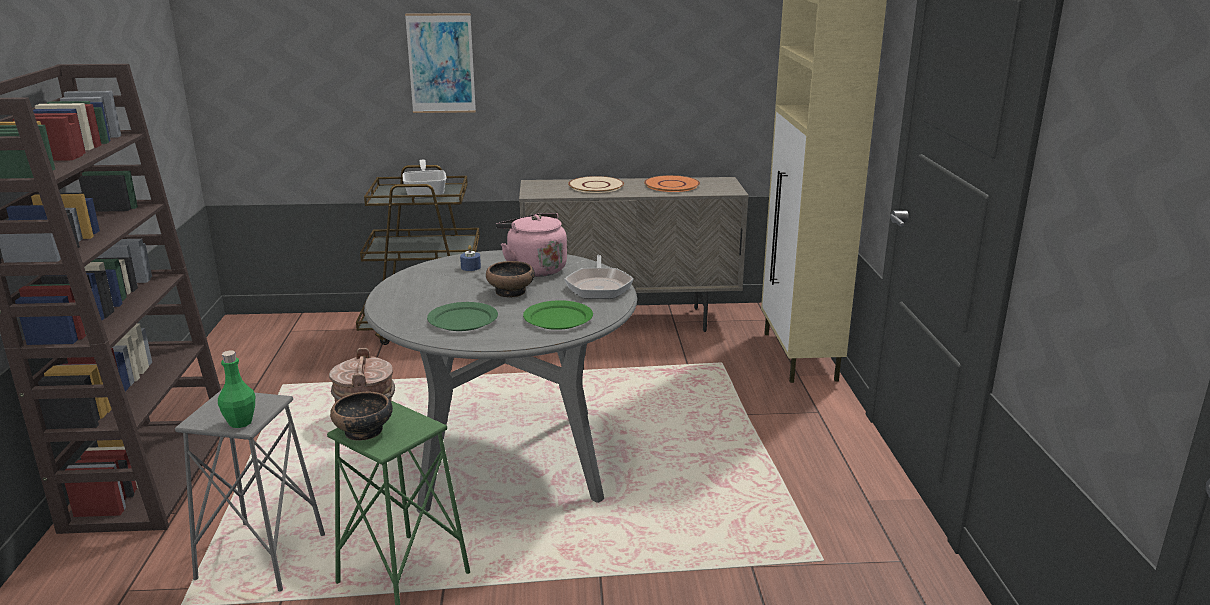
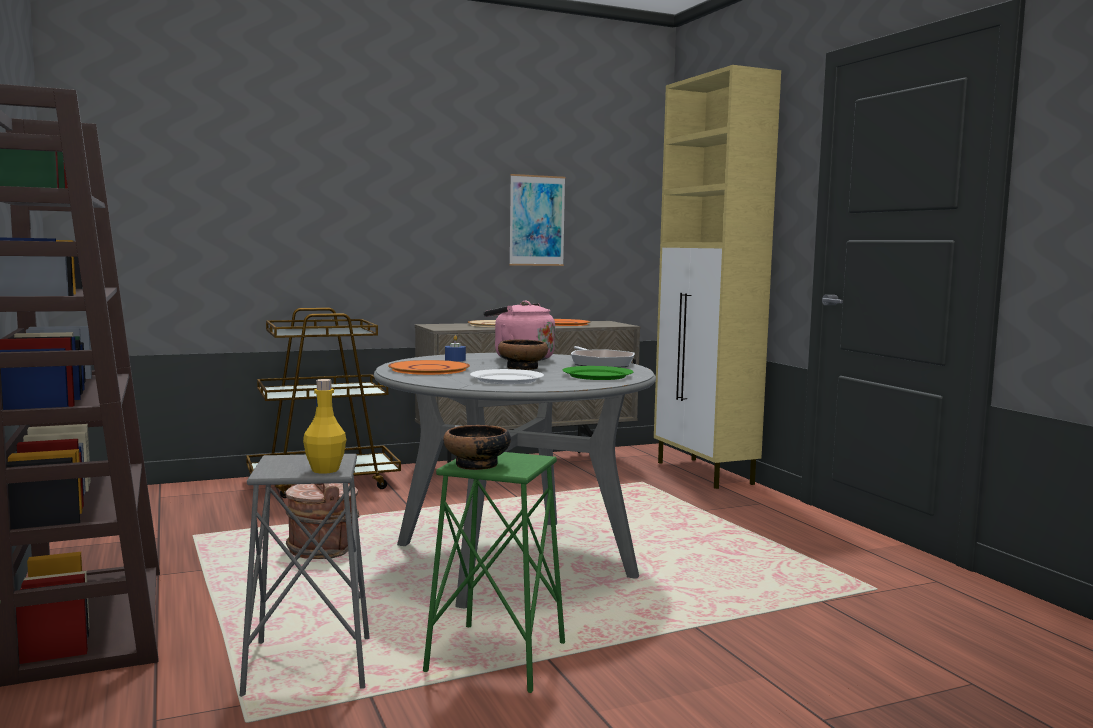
camera: 20 degrees left, 15 degrees down
(240, 422) = (325, 470): green bottle -> yellow bottle
(423, 288) = (429, 369): none -> orange plate
(426, 193) = (330, 331): frying pan -> none
(441, 63) = (337, 206): picture -> picture (537, 220)
(462, 320) = (506, 379): green plate -> white plate

